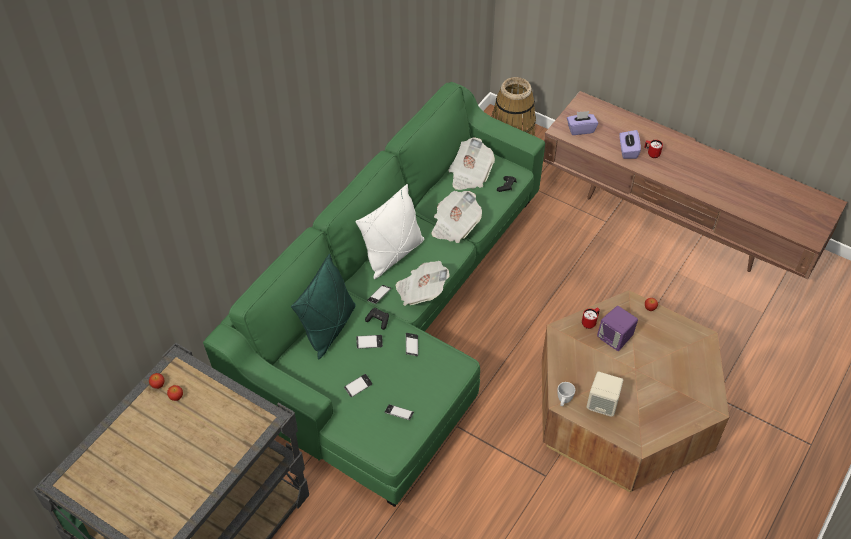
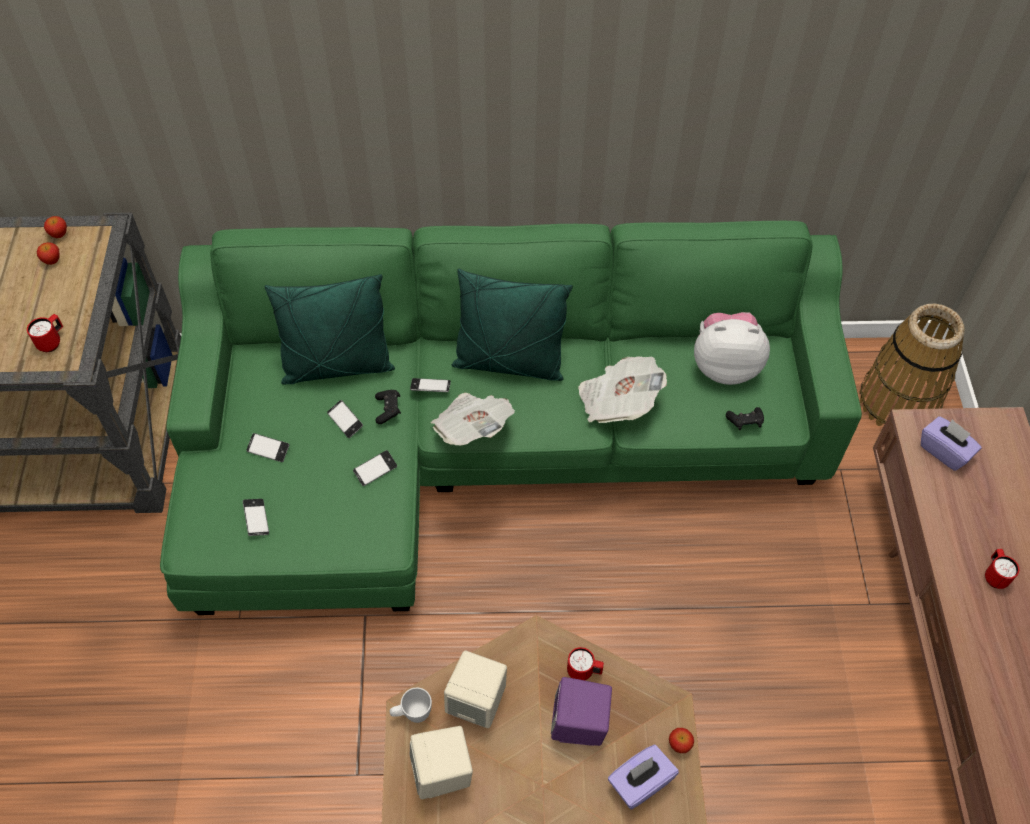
camera: 55 degrees right, 5 degrees up
(243, 421) = (52, 342): none -> red mug
(393, 255) = (509, 363): white pillow -> green pillow
(469, 174) = (725, 365): newspaper -> plush toy
(575, 372) = (477, 701): none -> beige speaker
(628, 151) = (966, 538): purple tissue box -> purple tissue box (640, 783)

